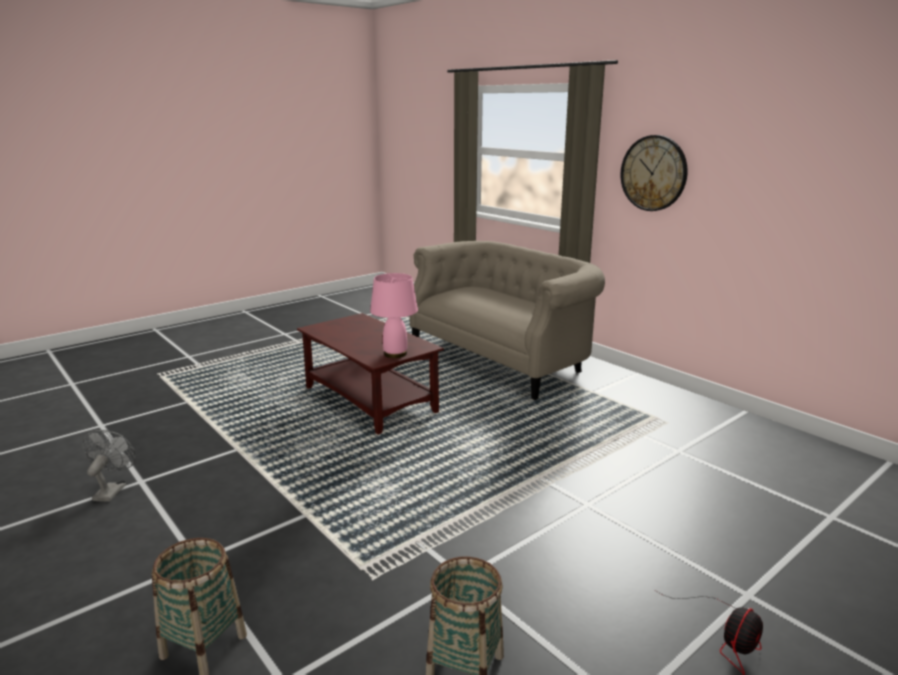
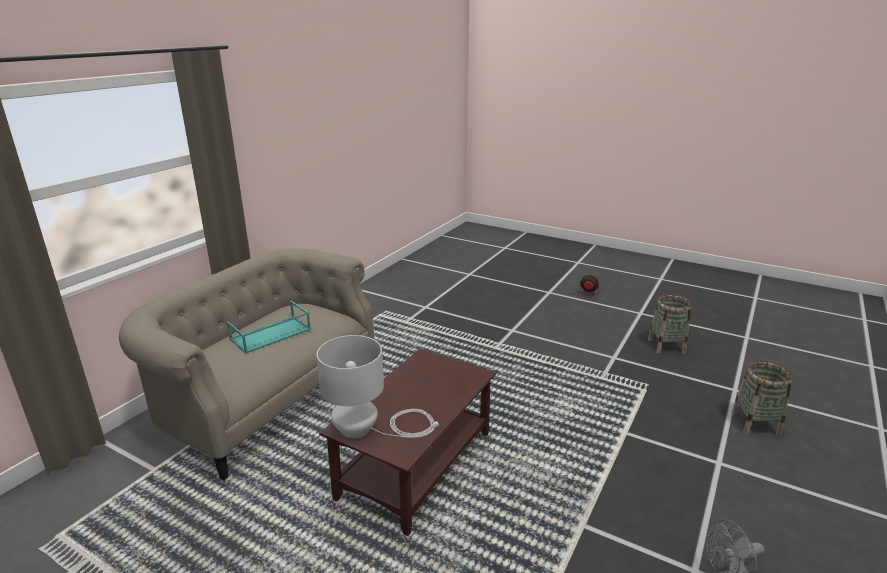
camera: 110 degrees left, 5 degrees up
(348, 325) = (378, 427): none -> grey table lamp
(395, 354) = (454, 368): pink table lamp -> none
(500, 302) = (270, 335): none -> turquoise tray
(653, 173) = (264, 150): wall clock -> none

